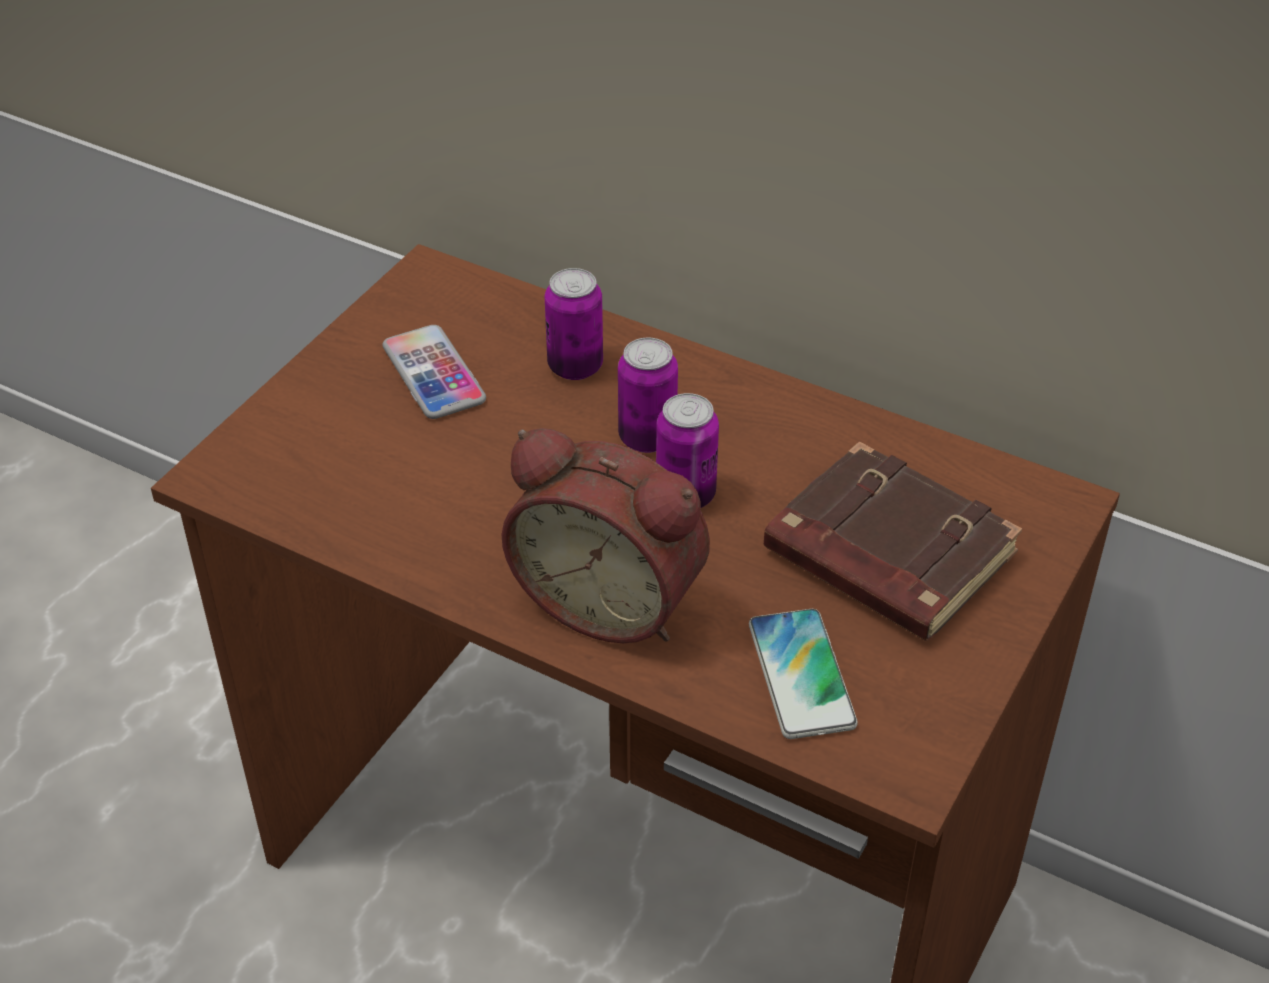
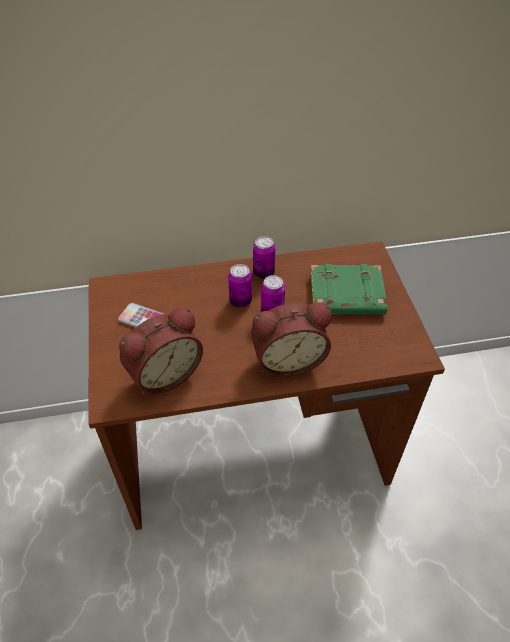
camera: 40 degrees left, 5 degrees up
(359, 481) = (163, 373): none -> alarm clock
(575, 366) = (192, 291): can -> can (263, 273)
(801, 675) = (364, 346): phone -> none
(885, 555) = (345, 296): brown book -> green book

